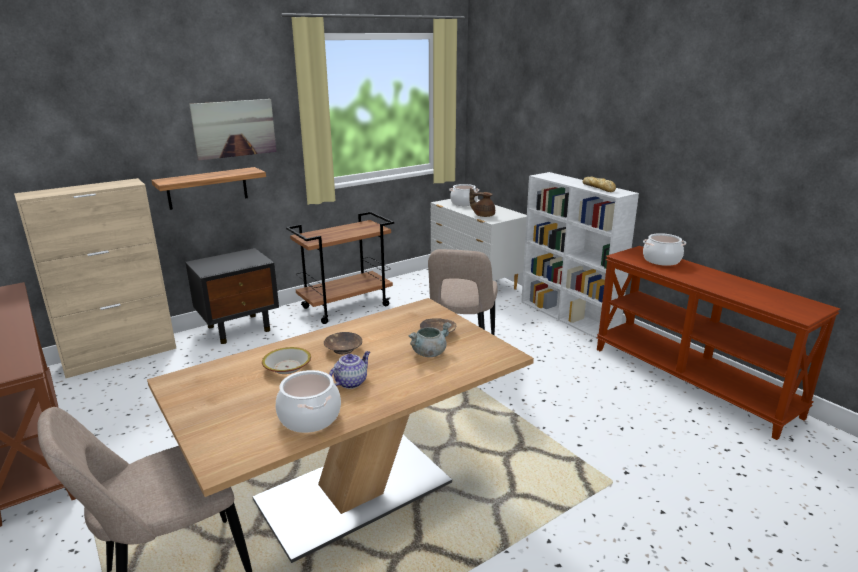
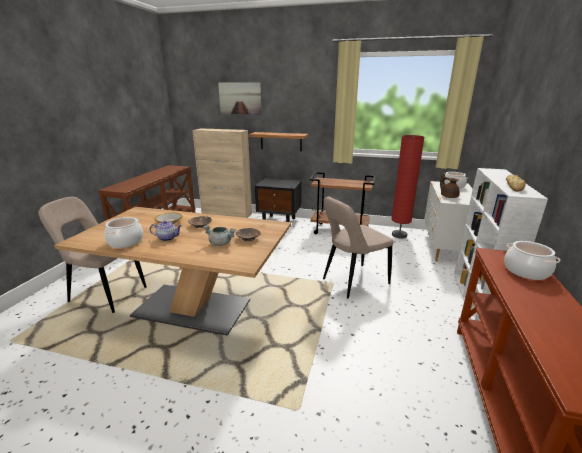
camera: 50 degrees right, 0 degrees up
(234, 128) = (299, 110): picture -> picture (240, 98)
(416, 284) = (399, 235): none -> red floor lamp

